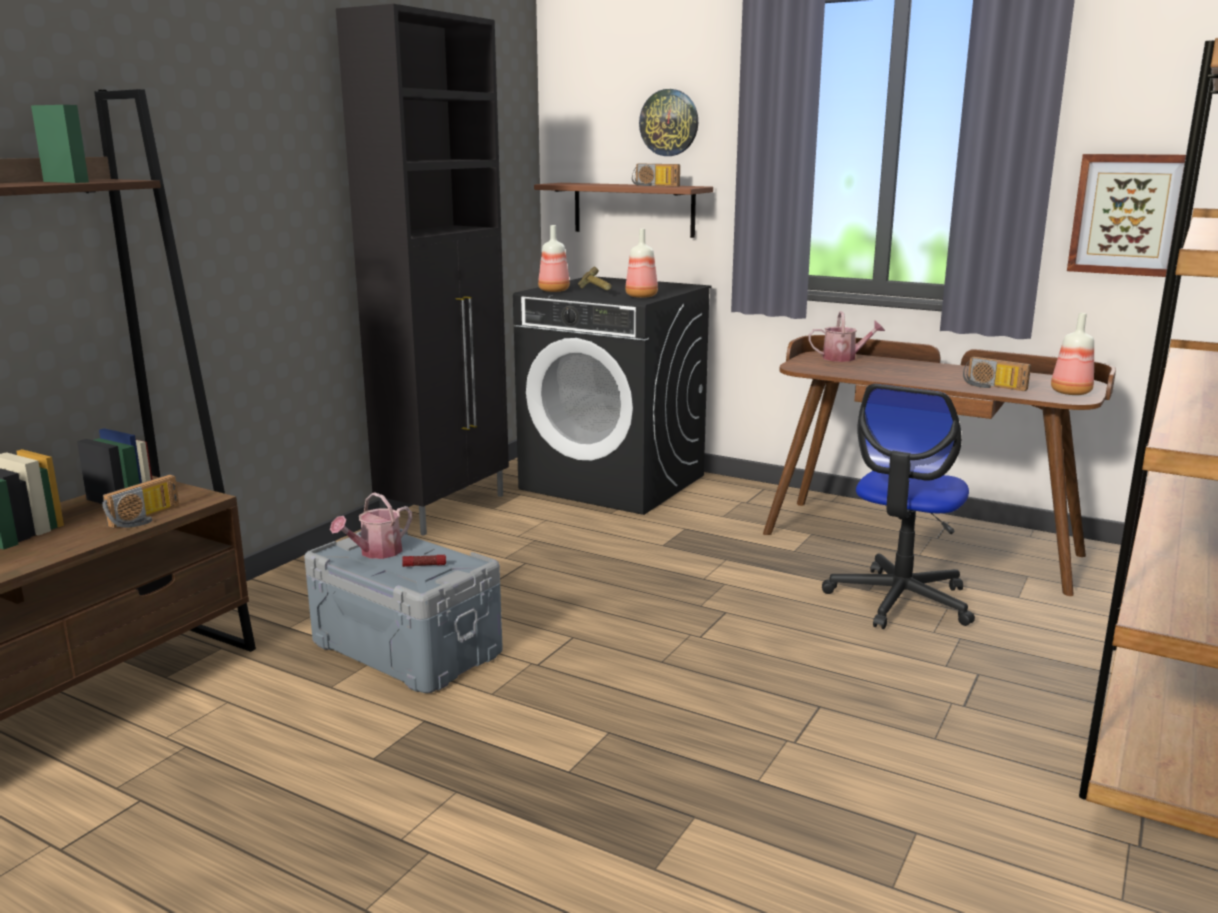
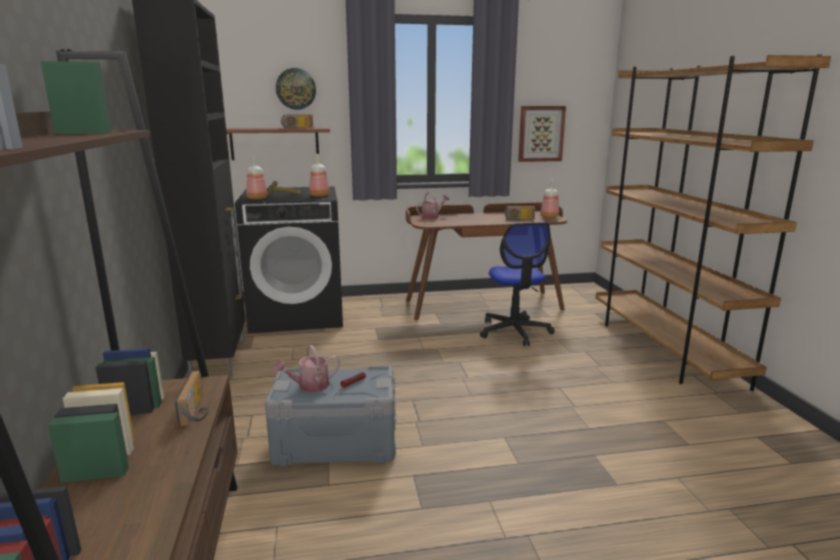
camera: 40 degrees left, 0 degrees up
(376, 552) = (309, 386): watering can -> watering can turned 60 degrees clockwise

